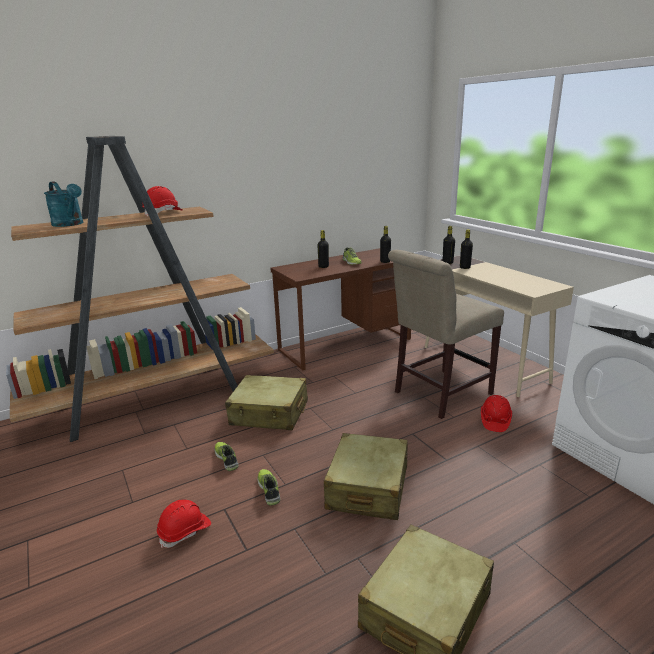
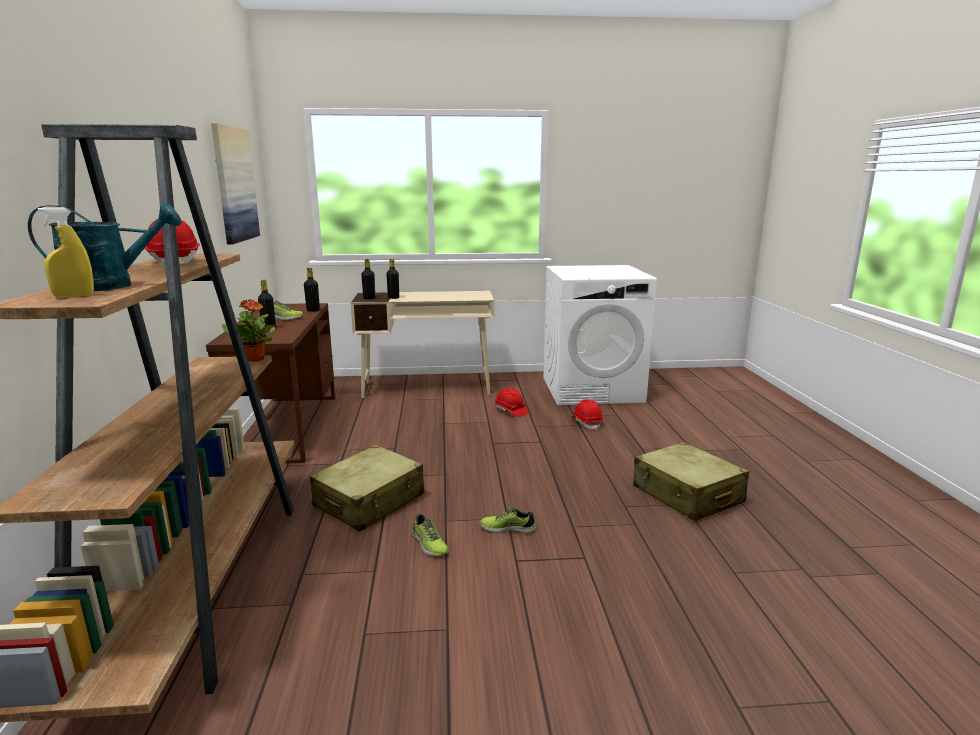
camera: 65 degrees left, 5 degrees down
(39, 227) = (74, 296): none -> yellow spray bottle
(185, 531) = (533, 592): red hard hat -> red hard hat (586, 422)
(227, 458) = (429, 544): shoe -> shoe turned 120 degrees counterclockwise
(236, 284) = (255, 359): none -> potted plant
(358, 153) = (234, 184): none -> picture
(367, 488) = (547, 480): beige suitcase -> none
(438, 394) = (448, 417): beige chair -> none

